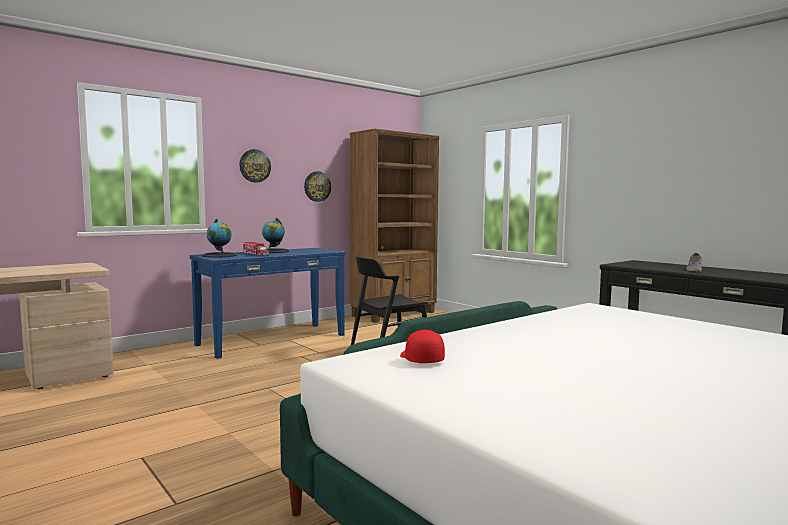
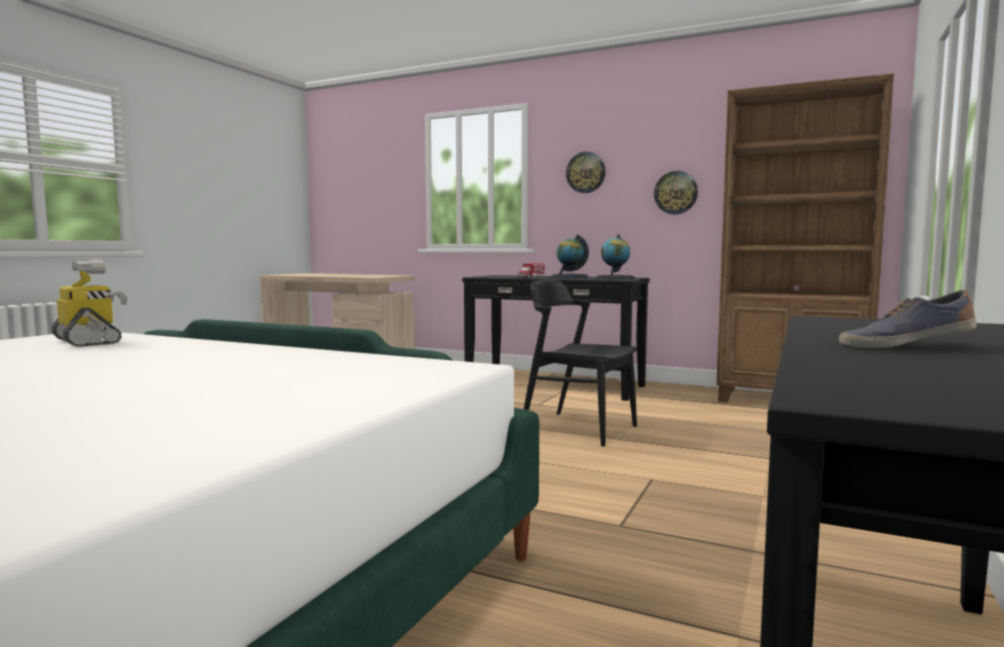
camera: 65 degrees right, 0 degrees up
(220, 255) = (500, 276): globe -> globe (615, 278)
(272, 340) = (554, 385): blue console table -> black console table
(420, 359) = (89, 341): red cap -> toy robot

